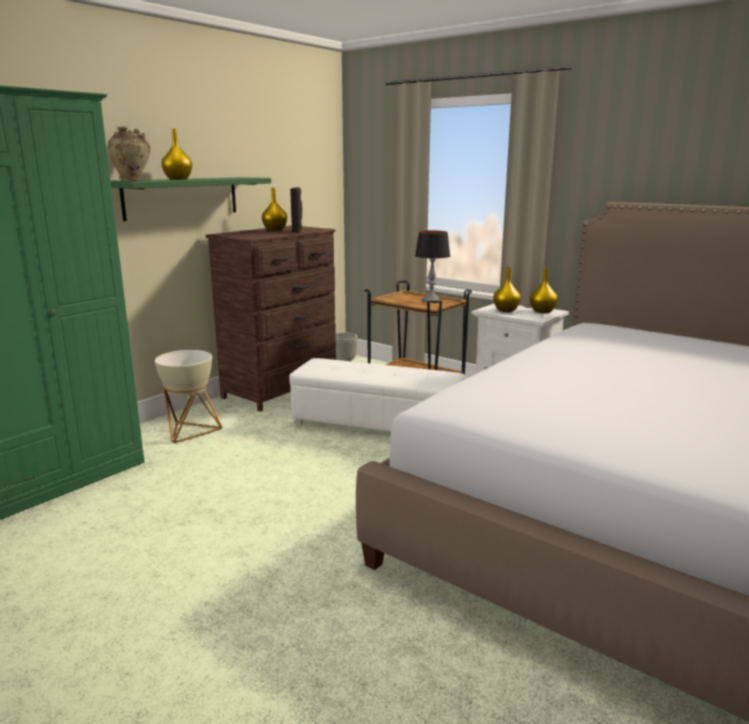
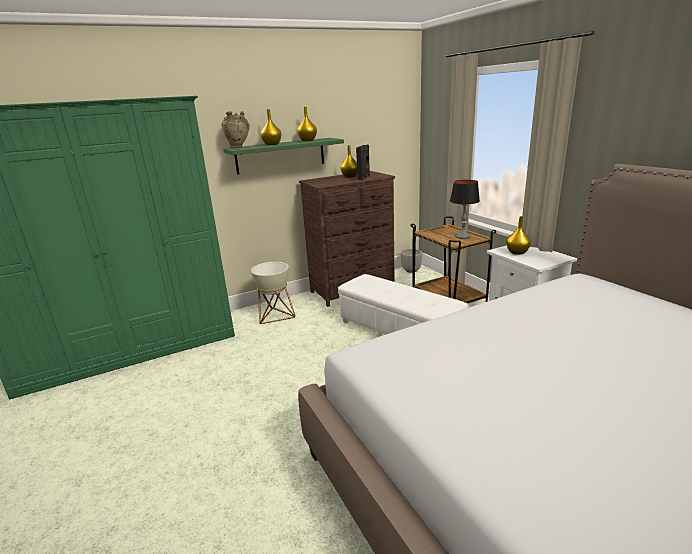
camera: 25 degrees right, 5 degrees up
(542, 311) = (549, 256): yellow vase -> yellow vase (307, 140)

